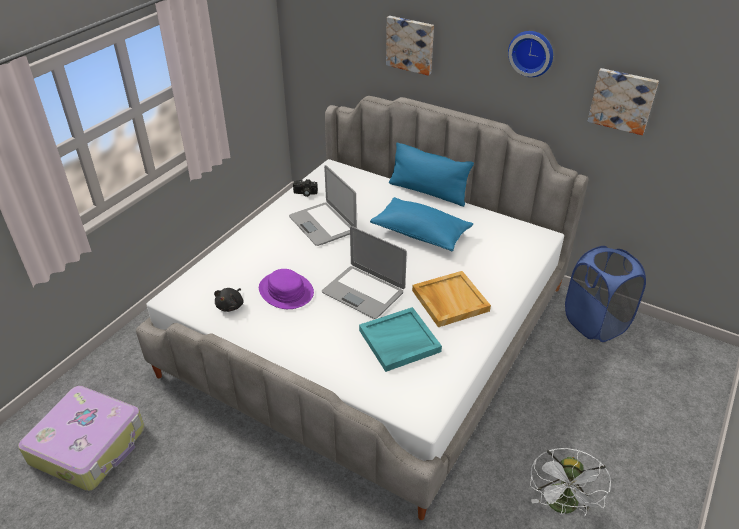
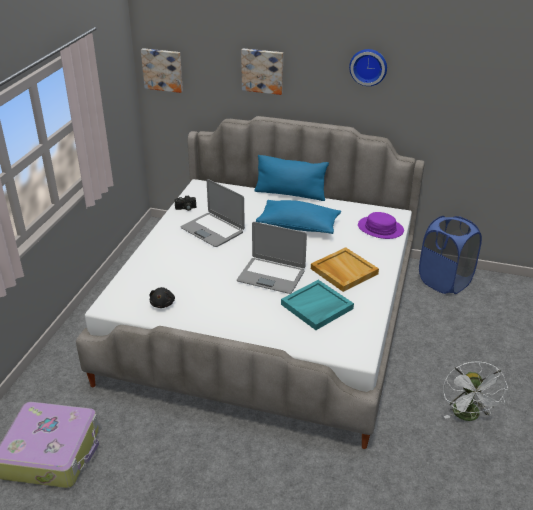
camera: 15 degrees left, 5 degrees down
(286, 291) = (205, 285): purple hat -> purple hat (380, 228)
(622, 100) = (445, 96): picture -> picture (163, 69)

